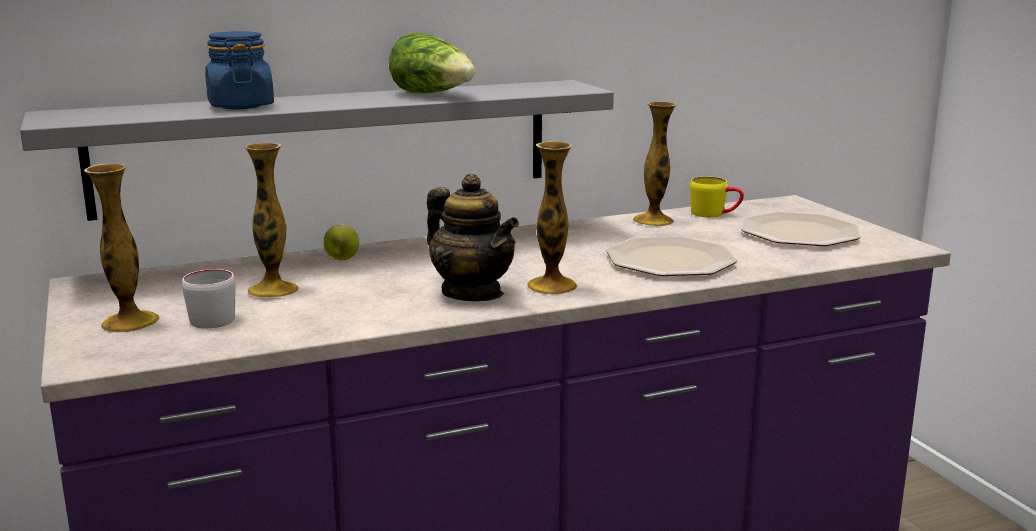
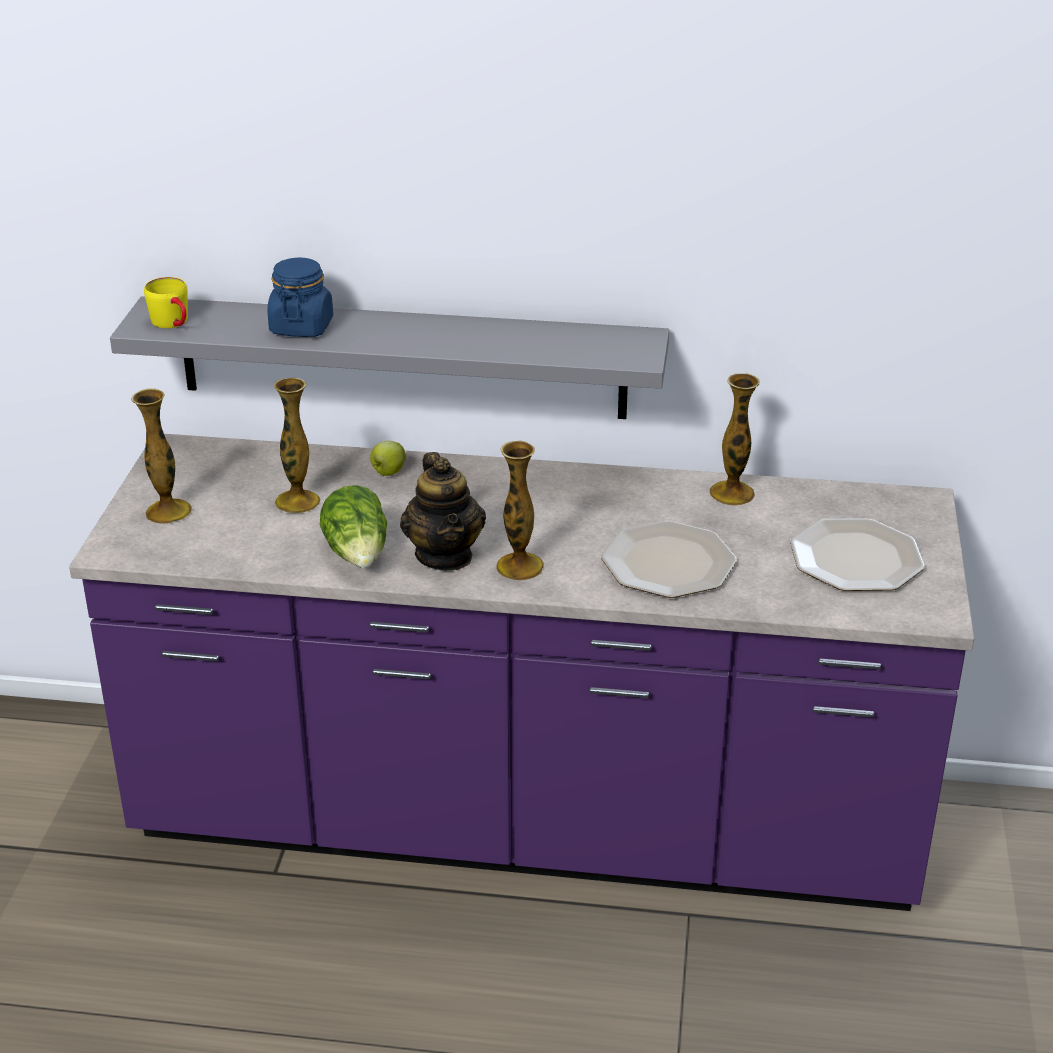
camera: 30 degrees right, 15 degrees up
(209, 317) = (225, 522): grey mug -> none
(434, 95) = (485, 339): lettuce -> lettuce (358, 554)
(715, 214) = (811, 500): yellow mug -> yellow mug (174, 323)

